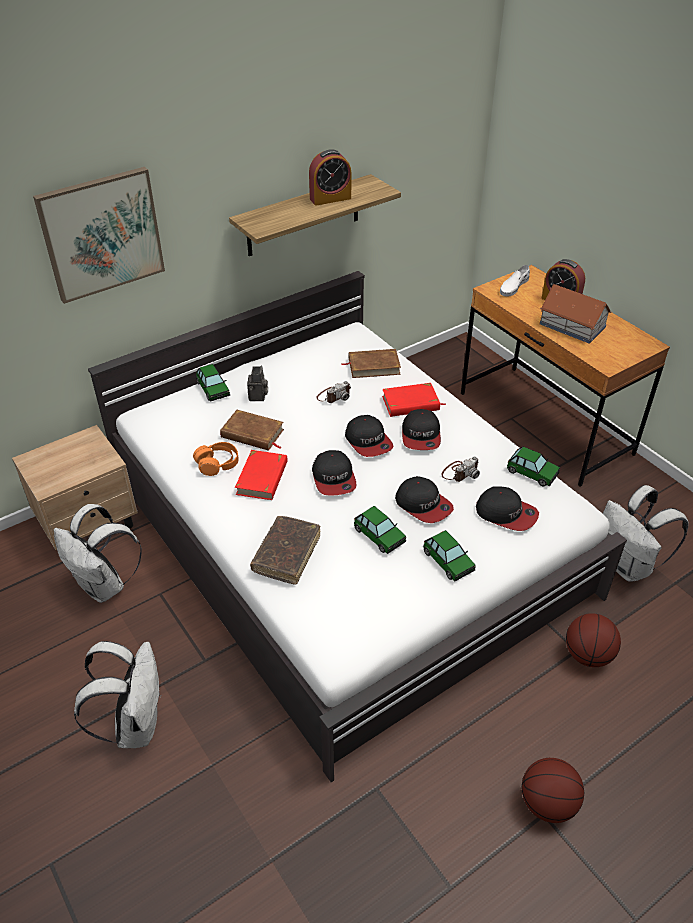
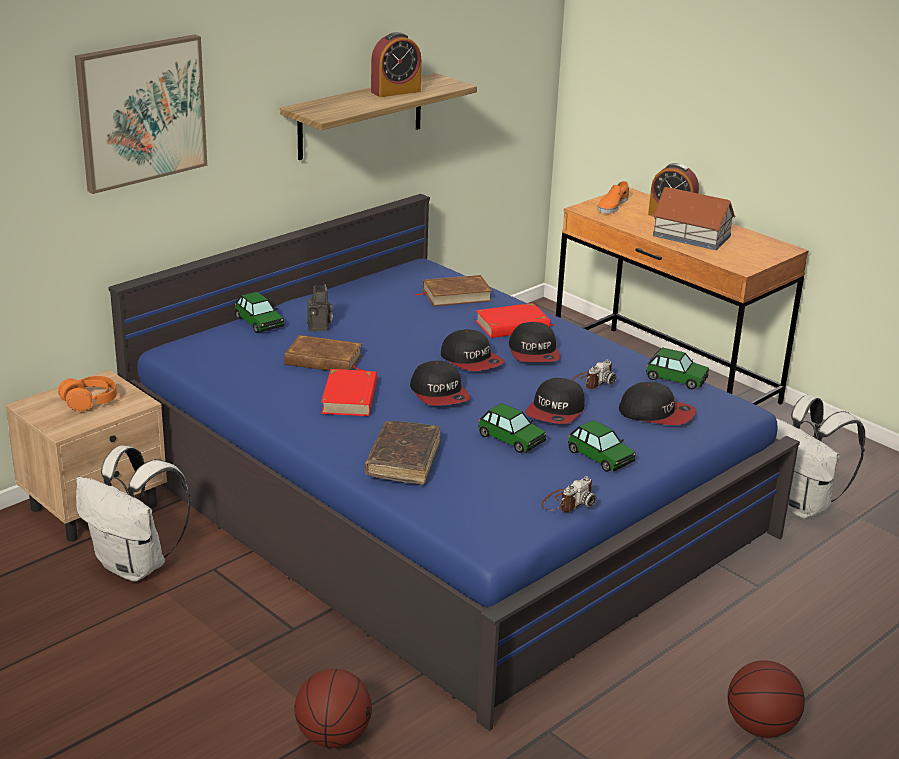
camera: 10 degrees left, 15 degrees down
(135, 724) = (217, 697): white backpack -> none
(217, 464) = (288, 388): orange headphones -> orange headphones (89, 401)
(334, 396) = (415, 323): camera -> camera (567, 502)
(346, 537) = (443, 500): white bed -> blue bed
(423, 505) = (556, 411): cap -> cap turned 75 degrees clockwise
(513, 286) = (612, 205): white shoe -> orange shoe
(588, 655) = (773, 590): basketball -> basketball (333, 737)

